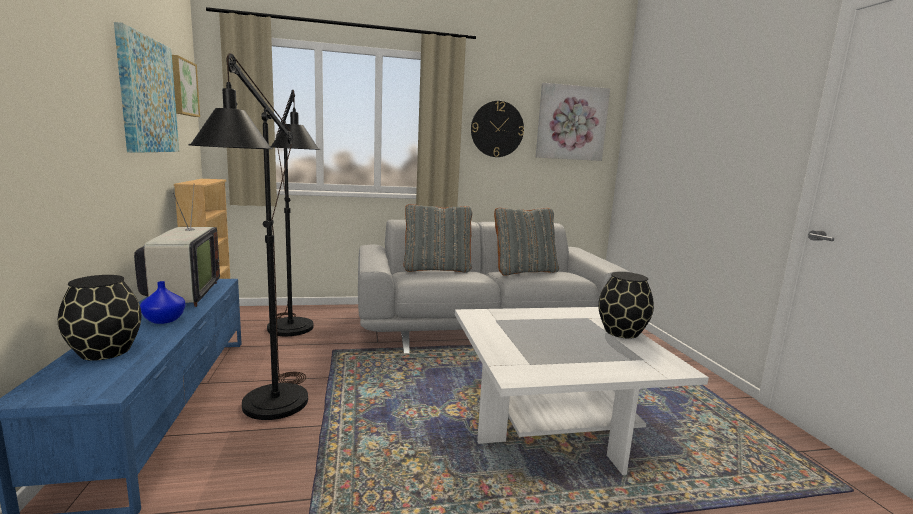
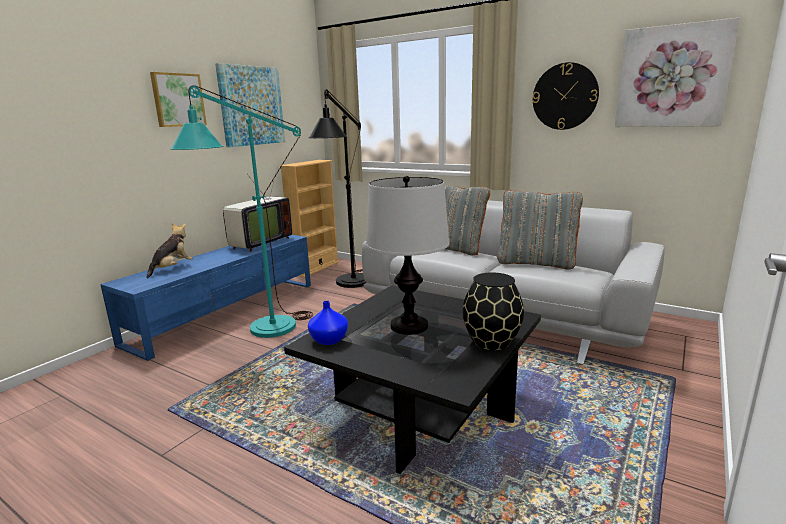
camera: 45 degrees right, 5 degrees up
(105, 352) = (172, 269): black vase -> plush toy
(163, 320) = (222, 257): blue vase -> blue vase (328, 340)
(182, 87) = (298, 93): picture -> picture (178, 100)
(269, 413) = (261, 332): black floor lamp -> turquoise floor lamp
(551, 337) = (409, 326): none -> table lamp
(554, 420) = (420, 410): white coffee table -> black coffee table

